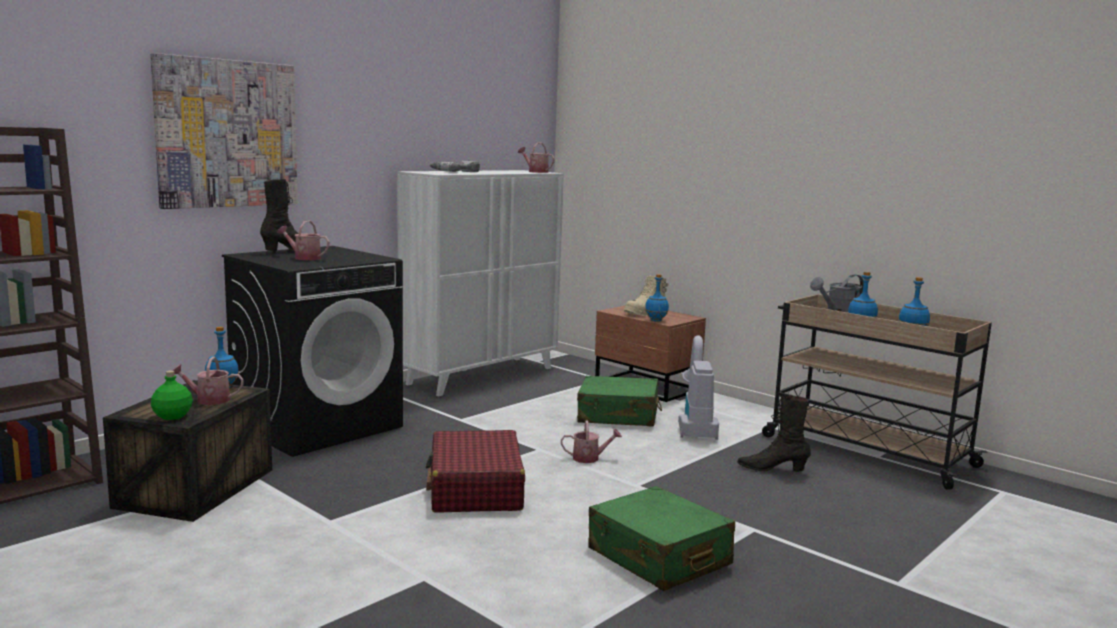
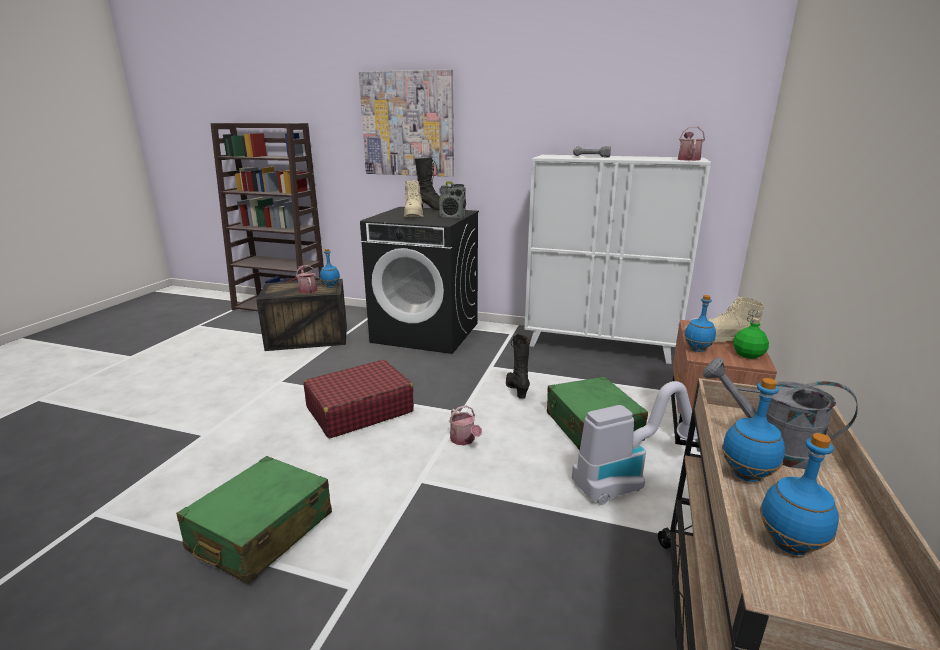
camera: 65 degrees right, 10 degrees up
(172, 416) = (273, 292): green bottle -> green bottle (747, 354)
(304, 258) = (413, 215): watering can -> beige boot
(352, 253) = (452, 217): none -> radio
(772, 469) = (549, 571): black boot -> black boot (516, 389)

